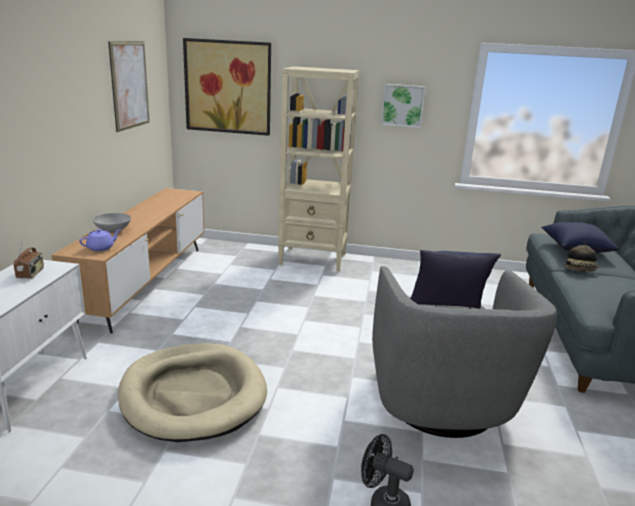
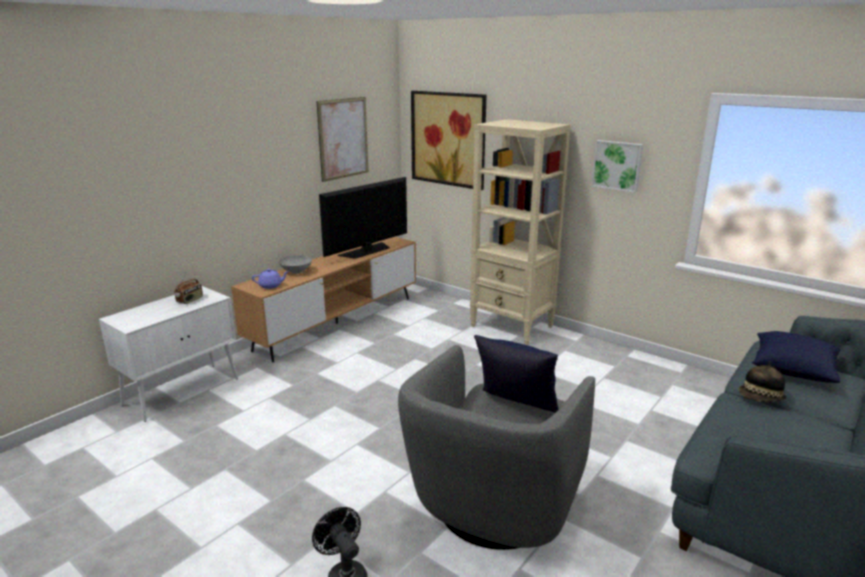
camera: 30 degrees right, 0 degrees up
(165, 204) = (366, 251): none -> television
(193, 395) = (284, 430): beige dog bed -> none

